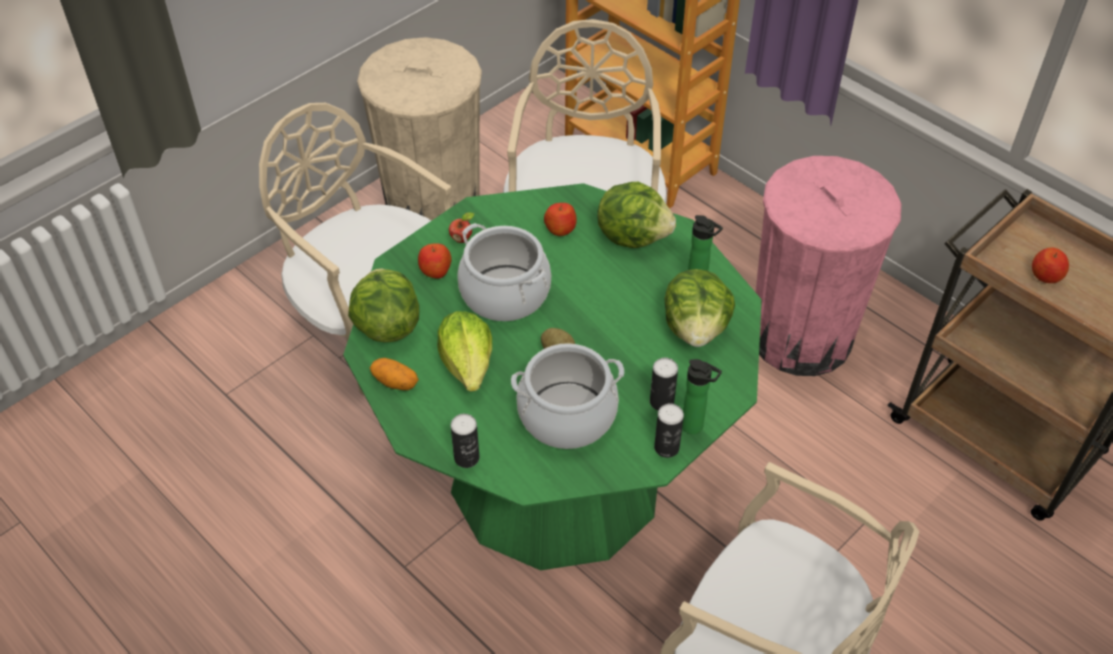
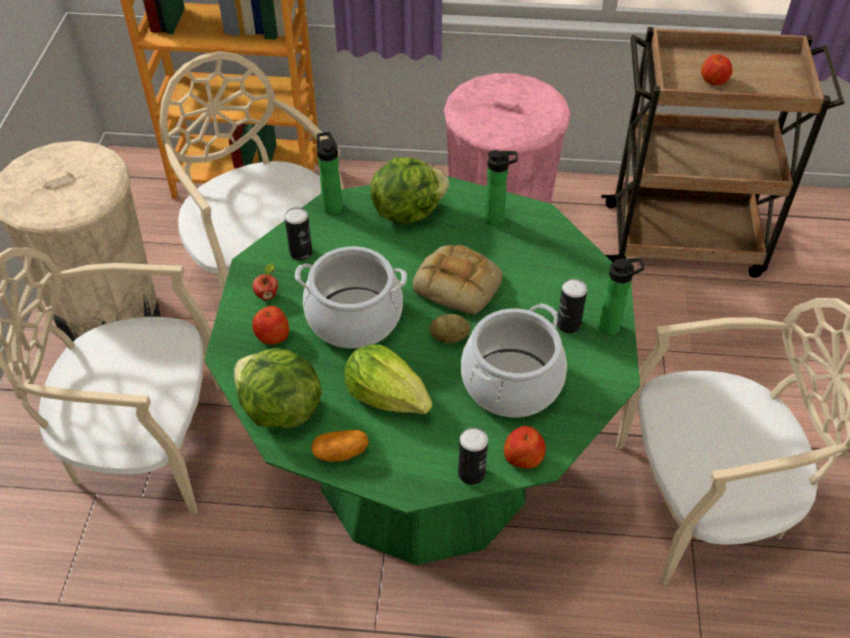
camera: 40 degrees left, 0 degrees up
(560, 229) = (343, 239): apple -> apple (523, 457)
(579, 198) = (332, 206): none -> bottle
(610, 317) = (460, 284): none -> bread
(666, 447) = (610, 357): can -> can (301, 253)
(696, 328) = (531, 253): lettuce -> none

